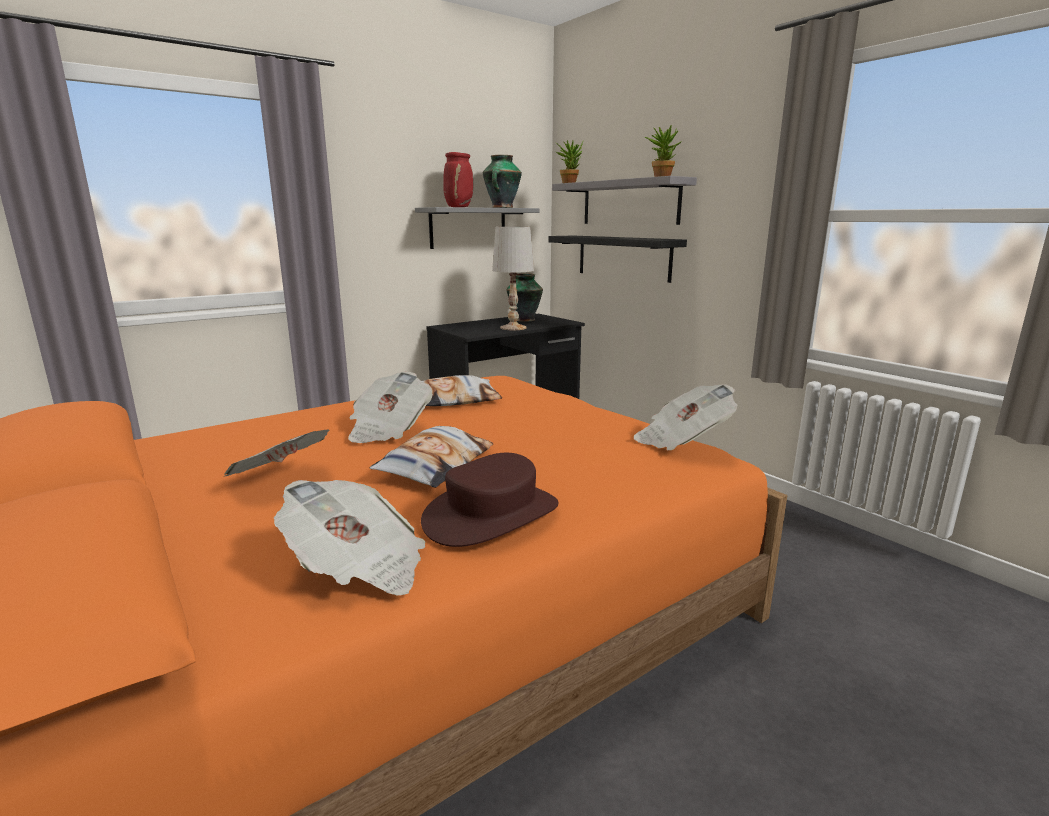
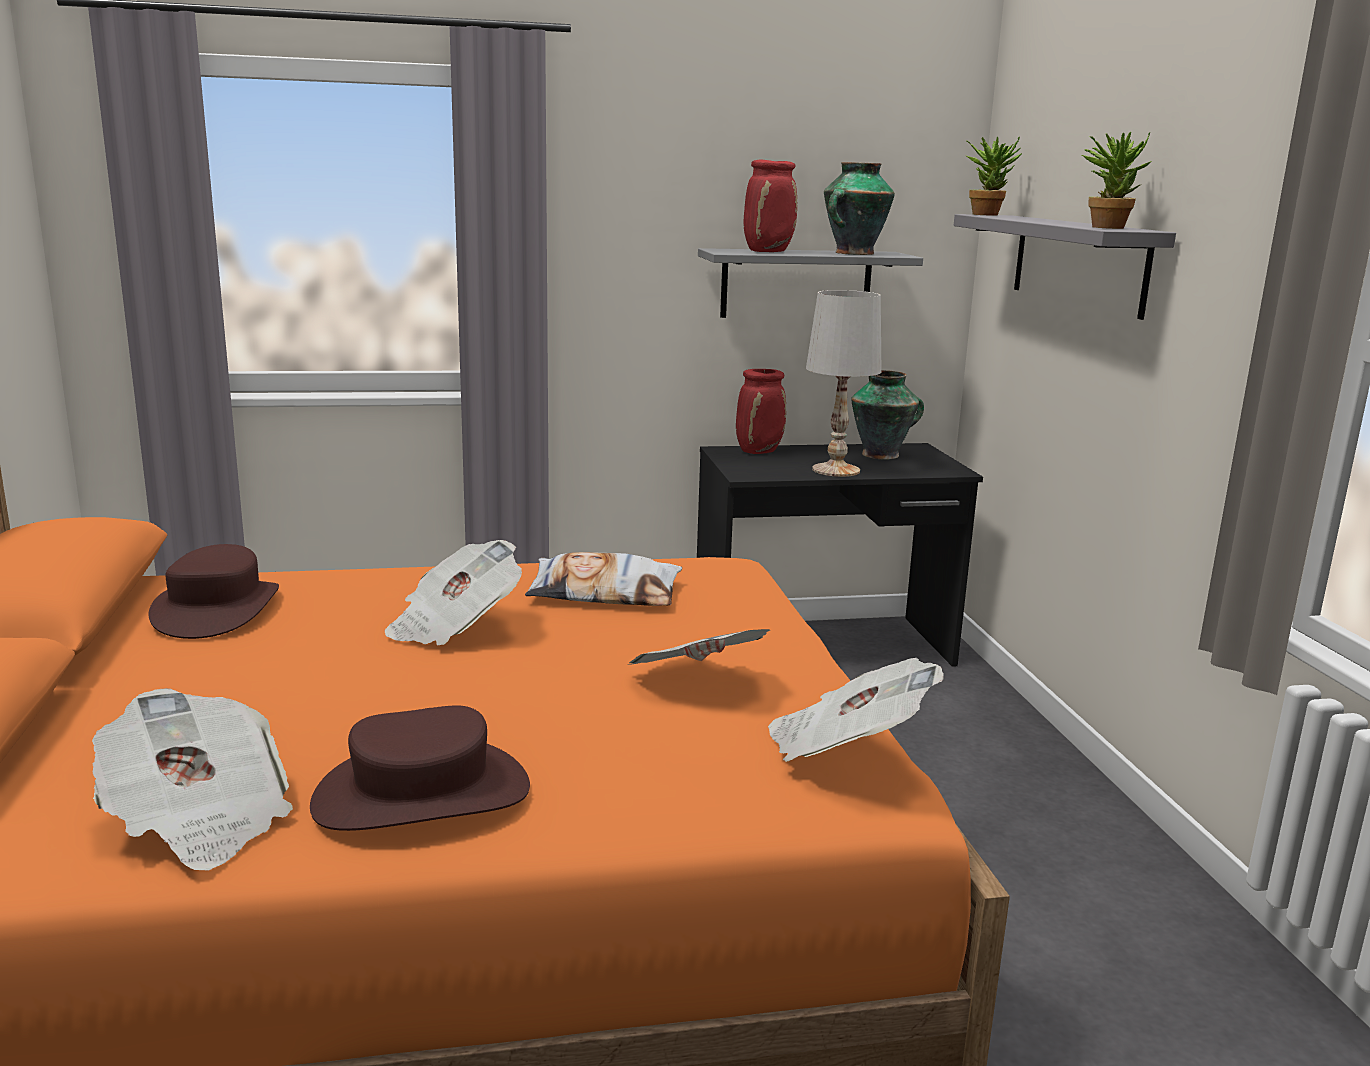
camera: 25 degrees right, 0 degrees up
(204, 450) = (216, 609): none -> brown hat
(280, 479) = (252, 672): newspaper -> newspaper (695, 683)
(435, 465) = (445, 698): pillow -> none
(462, 325) = (759, 451): none -> red vase
(623, 257) = (1060, 364): black shelf -> none

